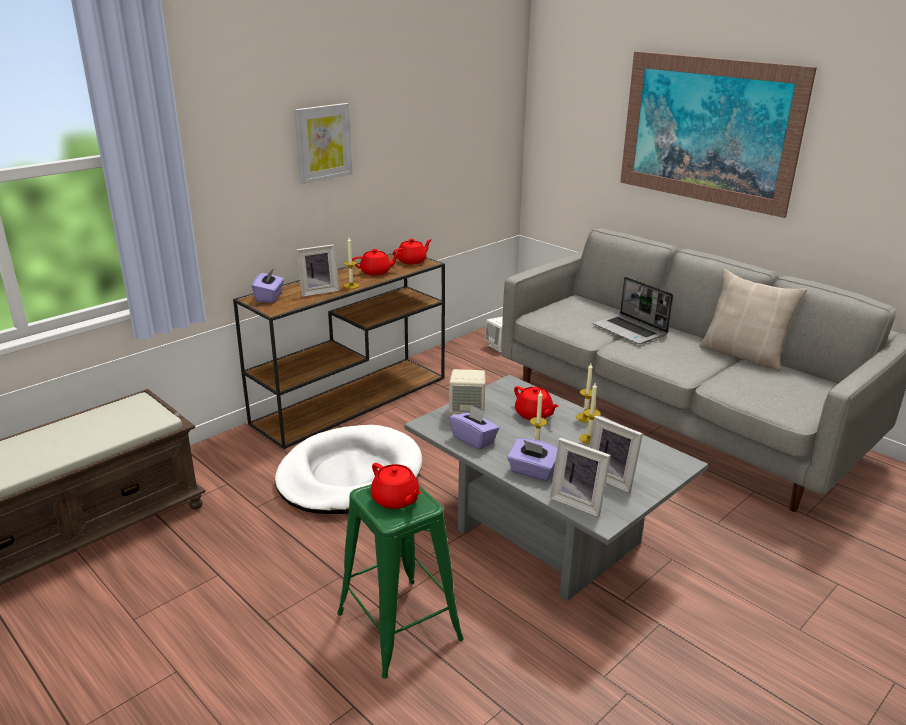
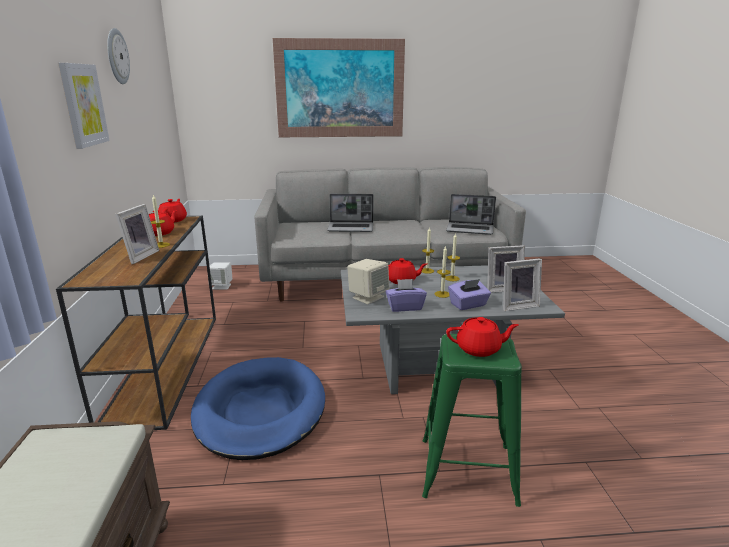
camera: 50 degrees left, 5 degrees down
(269, 297) = (98, 274): purple tissue box -> none
(349, 475) = (260, 411): white dog bed -> blue dog bed
(400, 86) = (117, 56): none -> wall clock
(743, 355) = (421, 220): beige pillow -> none
(779, 395) = (470, 229): none -> laptop

